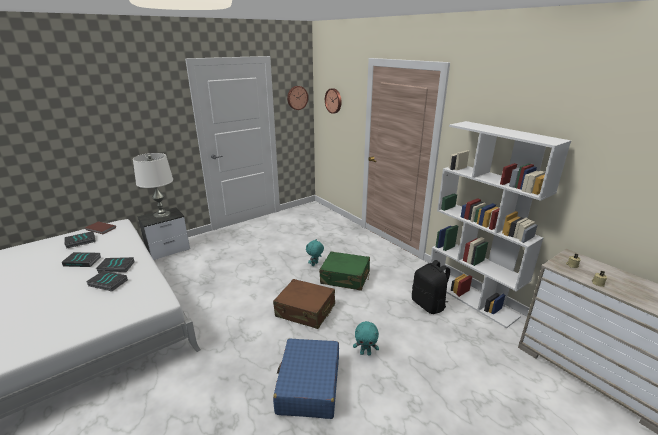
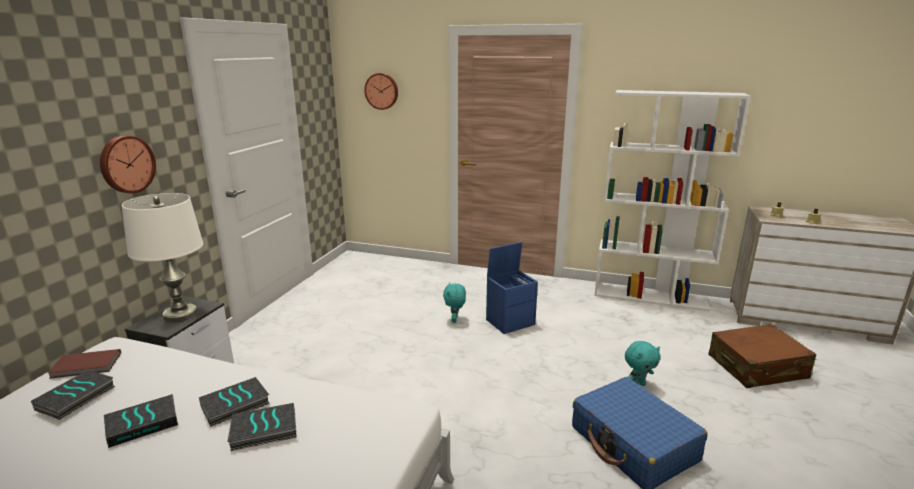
camera: 35 degrees left, 5 degrees down
(297, 97) = (319, 91): wall clock -> wall clock (126, 164)
(305, 311) = (518, 373): brown suitcase -> brown suitcase (757, 367)
(345, 277) = (510, 321): green suitcase -> blue storage box
(429, 305) = (626, 316): black backpack -> none

